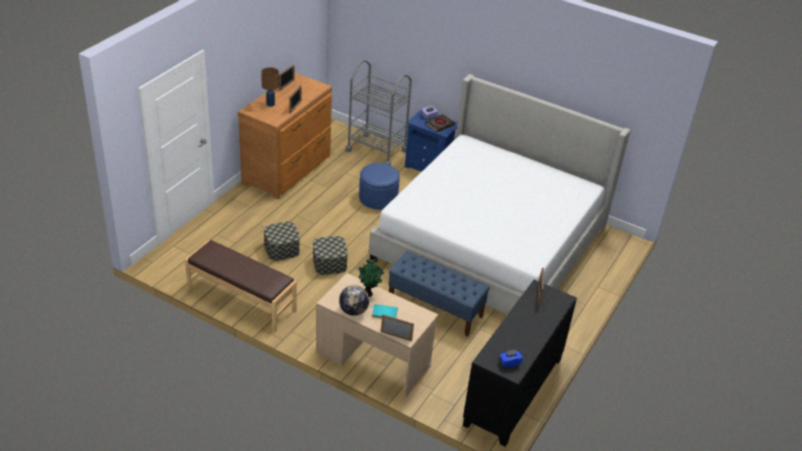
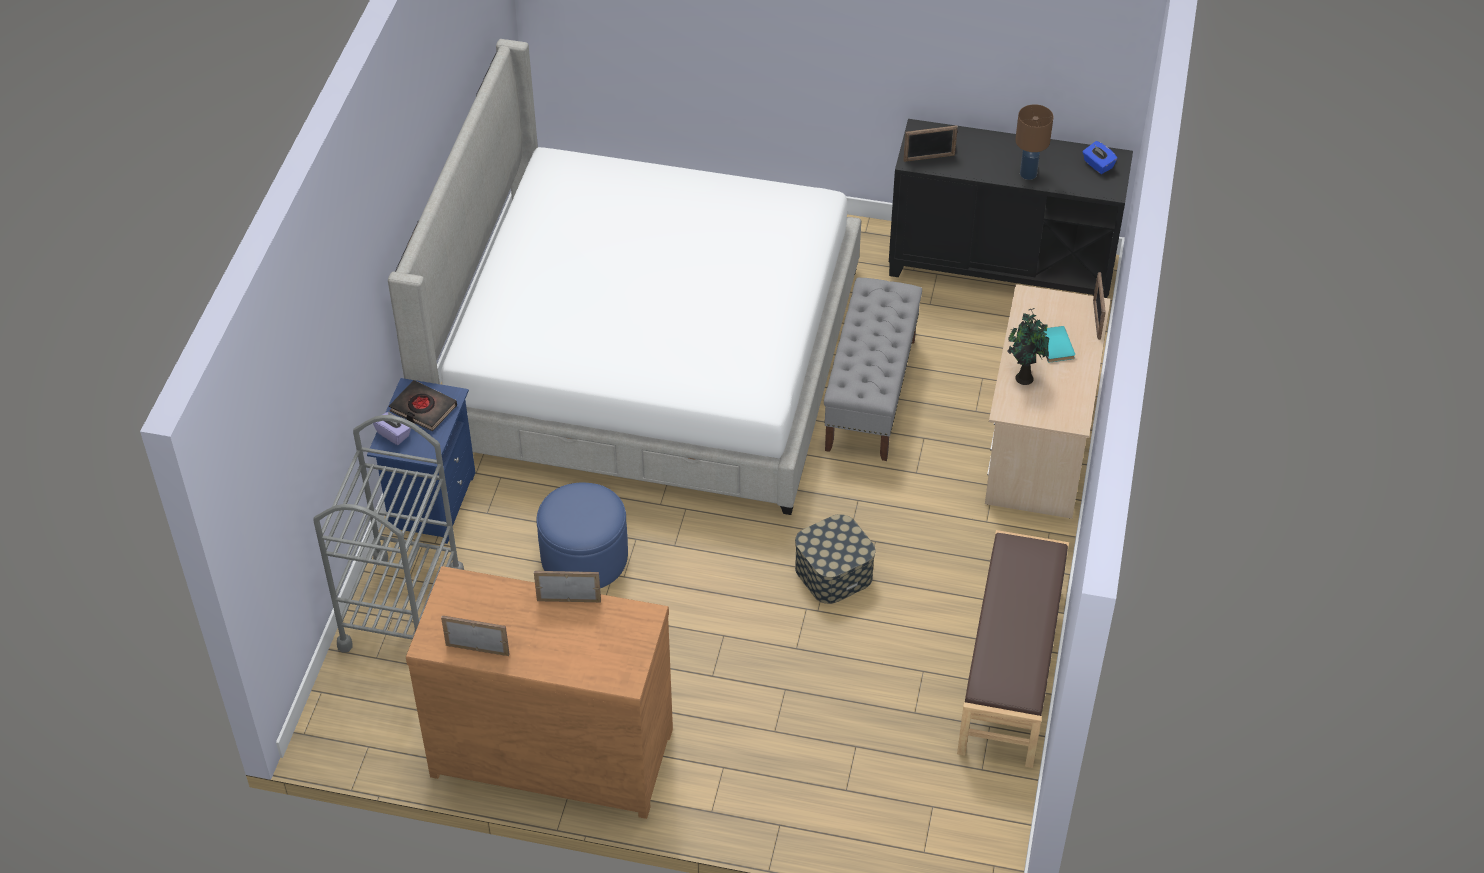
camera: 105 degrees left, 10 degrees up
(270, 104) = (580, 648): brown table lamp -> brown table lamp (1028, 173)
(281, 249) = (832, 661): storage box -> none
(353, 311) = (1077, 384): globe -> none
(435, 308) = (870, 394): blue bench -> grey bench

